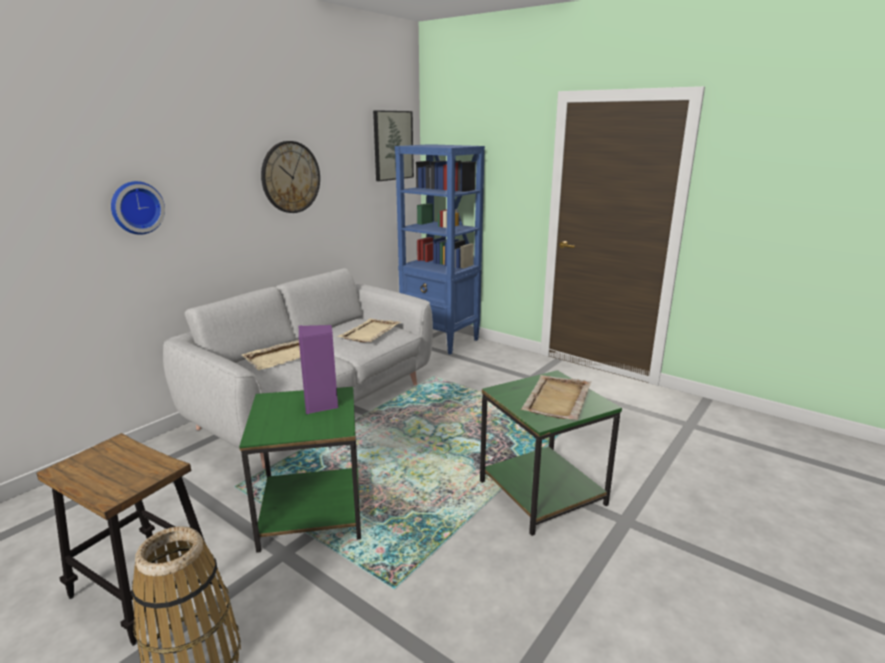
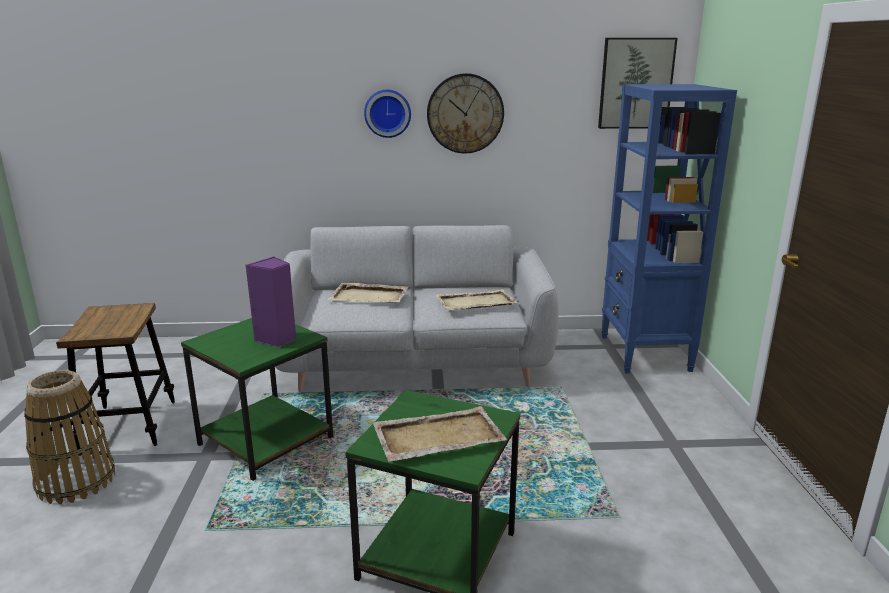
camera: 50 degrees right, 0 degrees up
(136, 207) = (293, 128): wall clock -> wall clock (387, 113)

